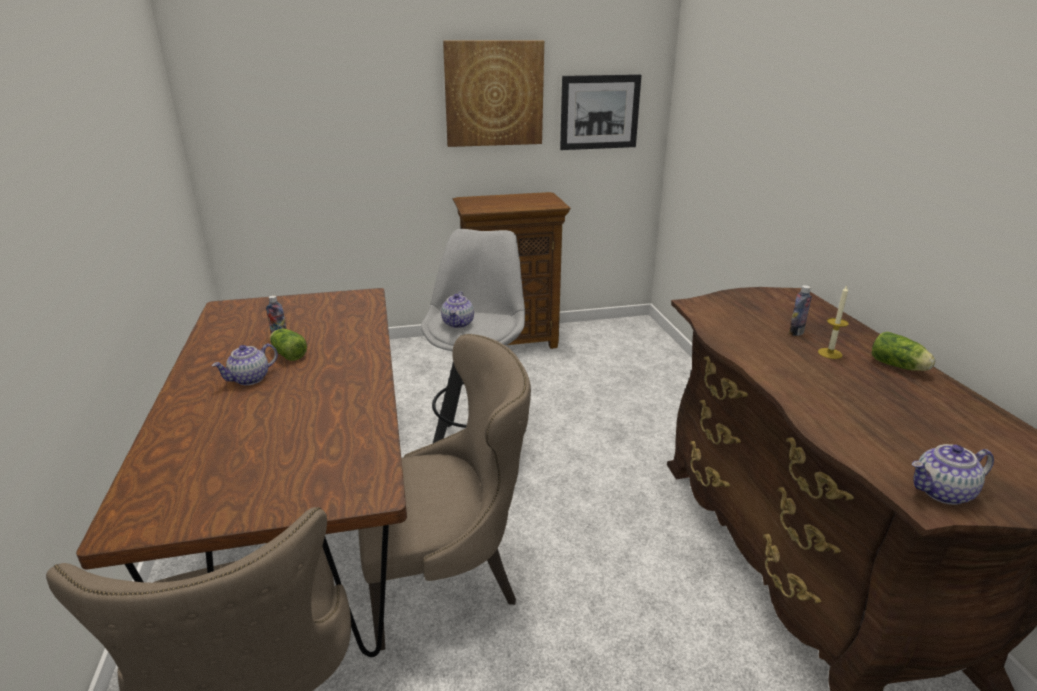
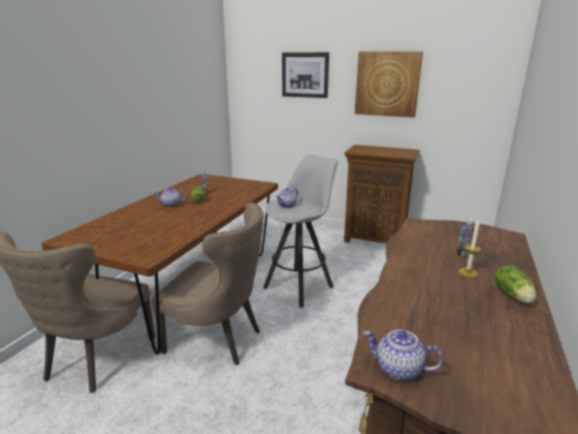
camera: 35 degrees right, 5 degrees down
(599, 112) = (460, 100): picture -> picture (305, 75)

